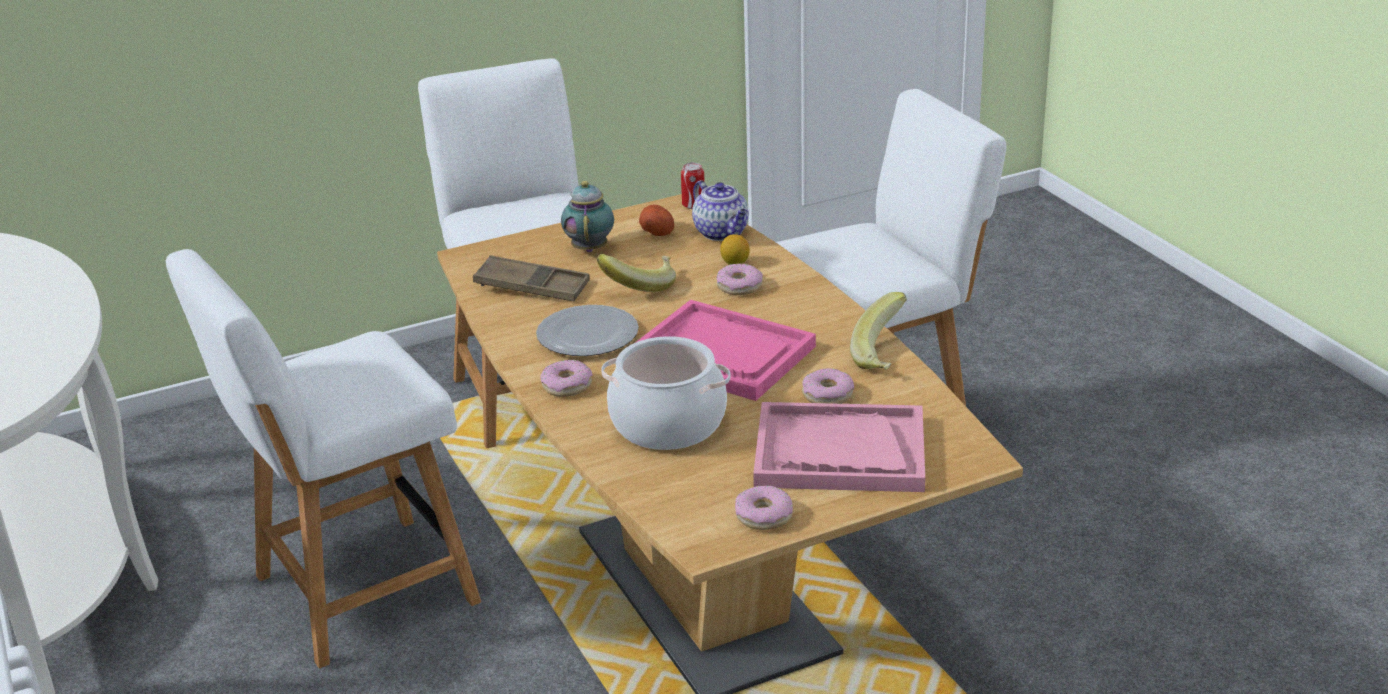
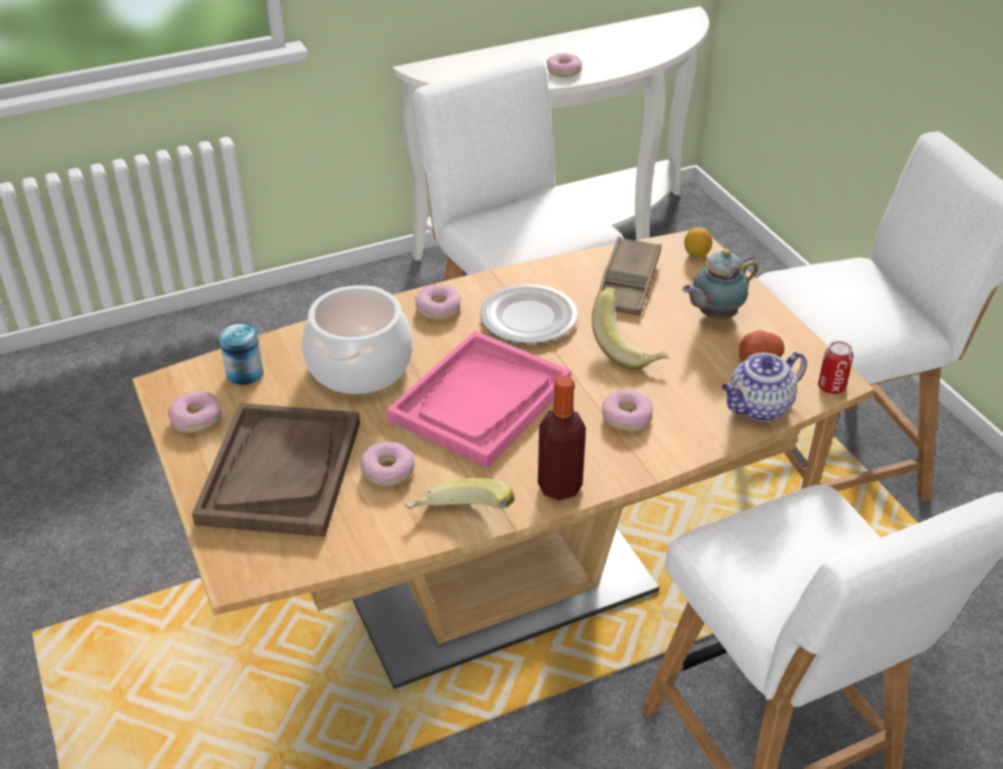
camera: 90 degrees right, 10 degrees up
(53, 318) = (564, 70): none -> donut
(590, 248) = (714, 315): teapot -> teapot turned 150 degrees clockwise
(681, 495) = (244, 373): none -> can
(735, 263) = (682, 415): lemon -> lemon (696, 254)
(834, 313) = (560, 486): none -> bottle
(839, 452) = (280, 472): pink tray -> brown tray

